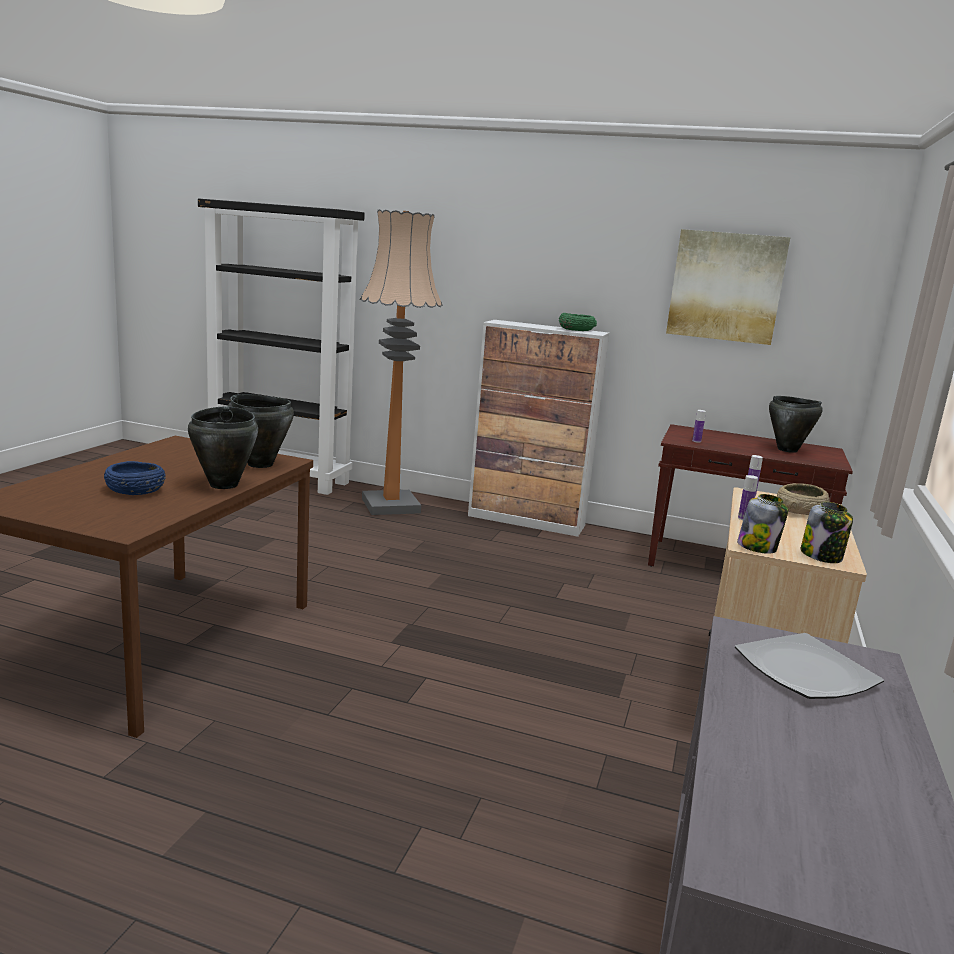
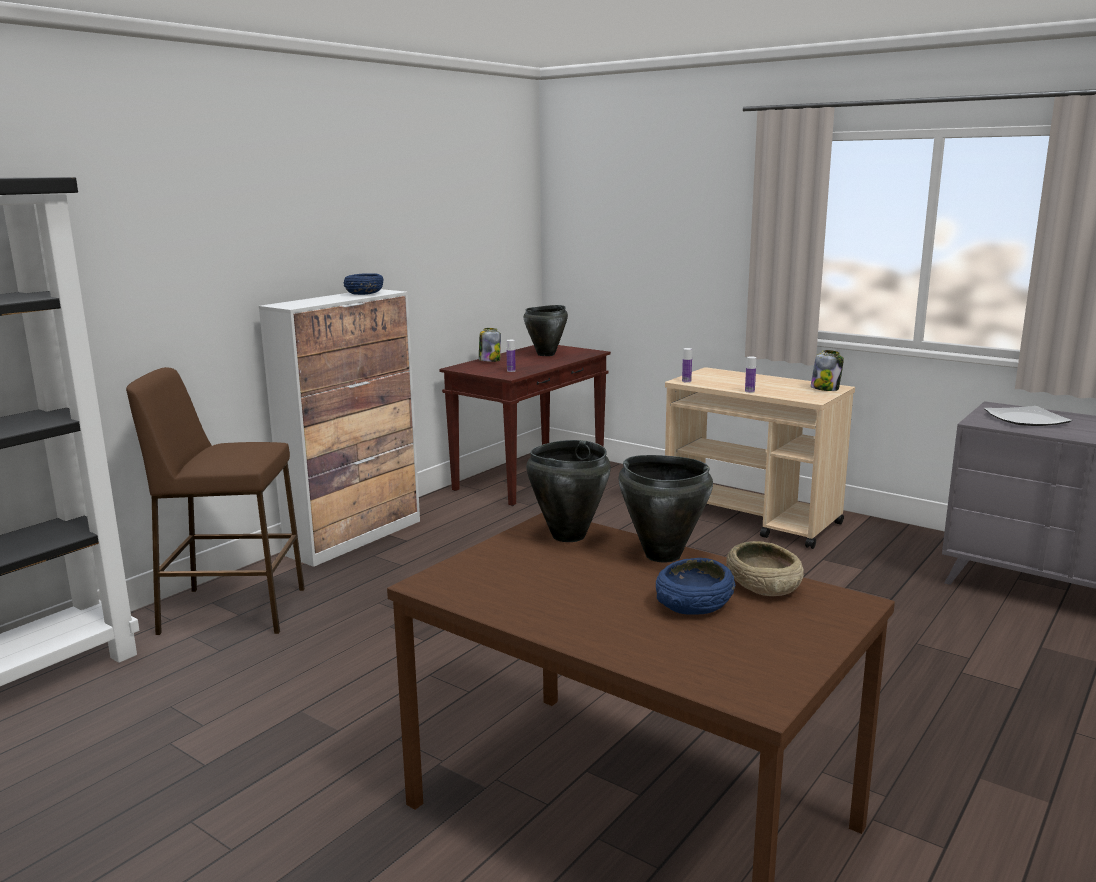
camera: 70 degrees left, 0 degrees up
(390, 505) = (232, 610): floor lamp -> brown stool
(575, 330) = (364, 293): green bowl -> blue bowl
(726, 286) = (449, 217): picture -> none
(757, 547) = (815, 398): jar -> jar (489, 360)
(800, 510) = (724, 377): beige bowl -> beige bowl (764, 585)

